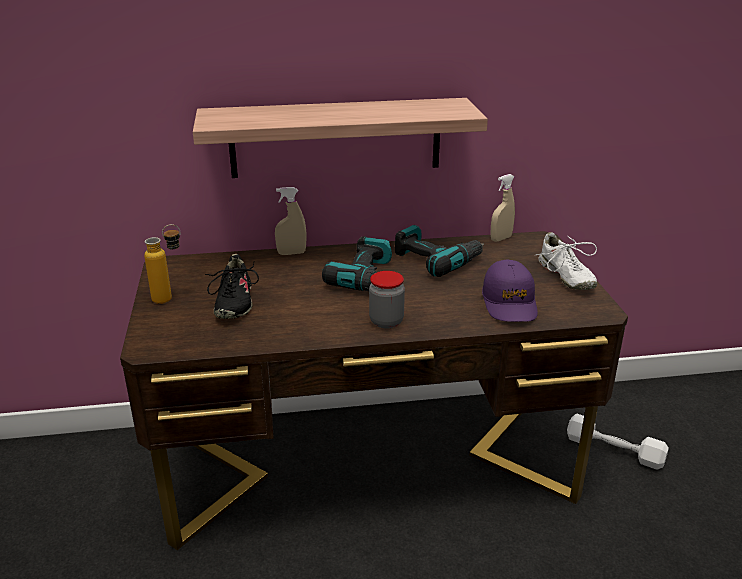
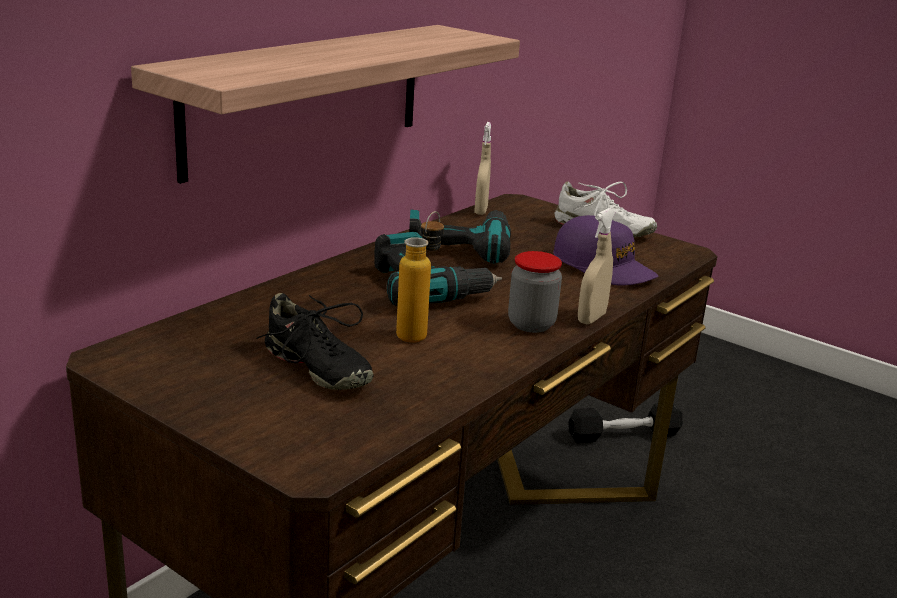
camera: 45 degrees left, 5 degrees down
(170, 298) = (214, 396): bottle -> bottle (418, 332)
(291, 253) = (277, 289): beige spray bottle -> beige spray bottle (591, 318)
(614, 450) = (623, 435): white dumbbell -> black dumbbell

